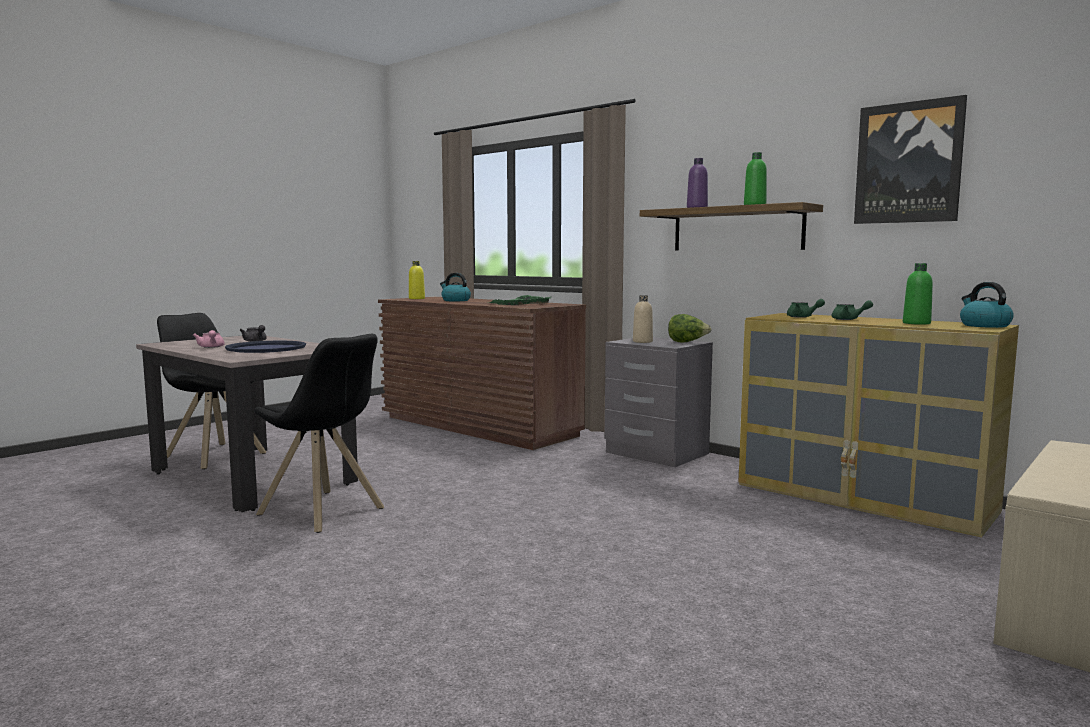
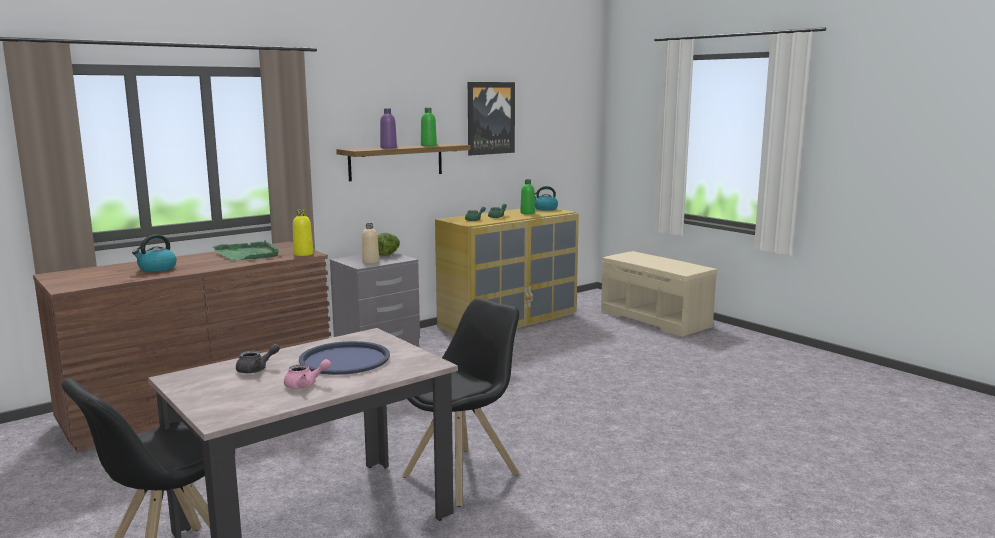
camera: 80 degrees left, 5 degrees up
(416, 298) = (80, 280): yellow bottle -> yellow bottle (303, 254)

